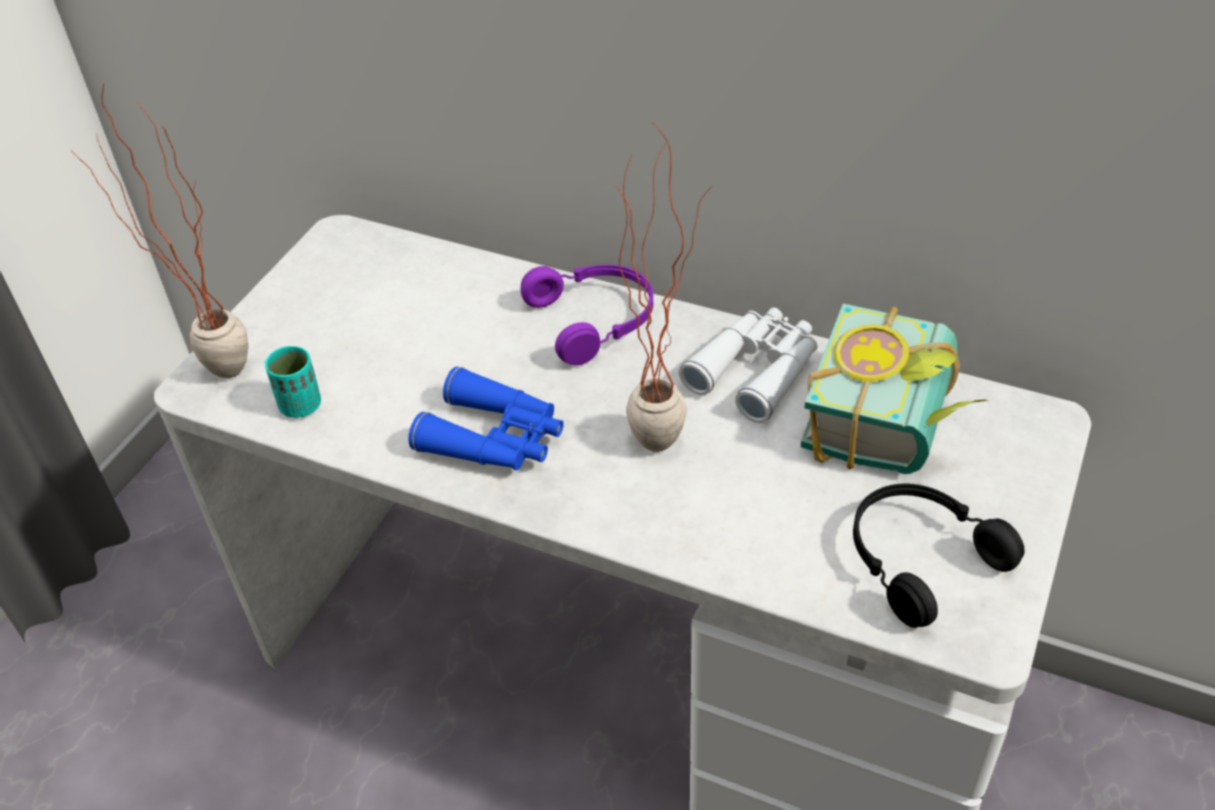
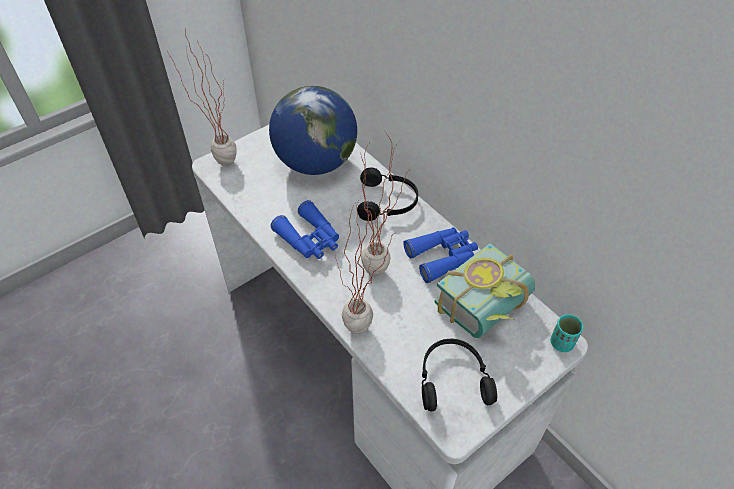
camera: 25 degrees right, 5 degrees up
(301, 405) = (243, 190): turquoise cup -> turquoise cup (562, 343)
(412, 305) = (316, 163): none -> globe
(595, 320) = (388, 202): purple headphones -> black headphones
(714, 555) = (364, 334): none -> potted plant
(756, 370) = (442, 257): white binoculars -> blue binoculars

